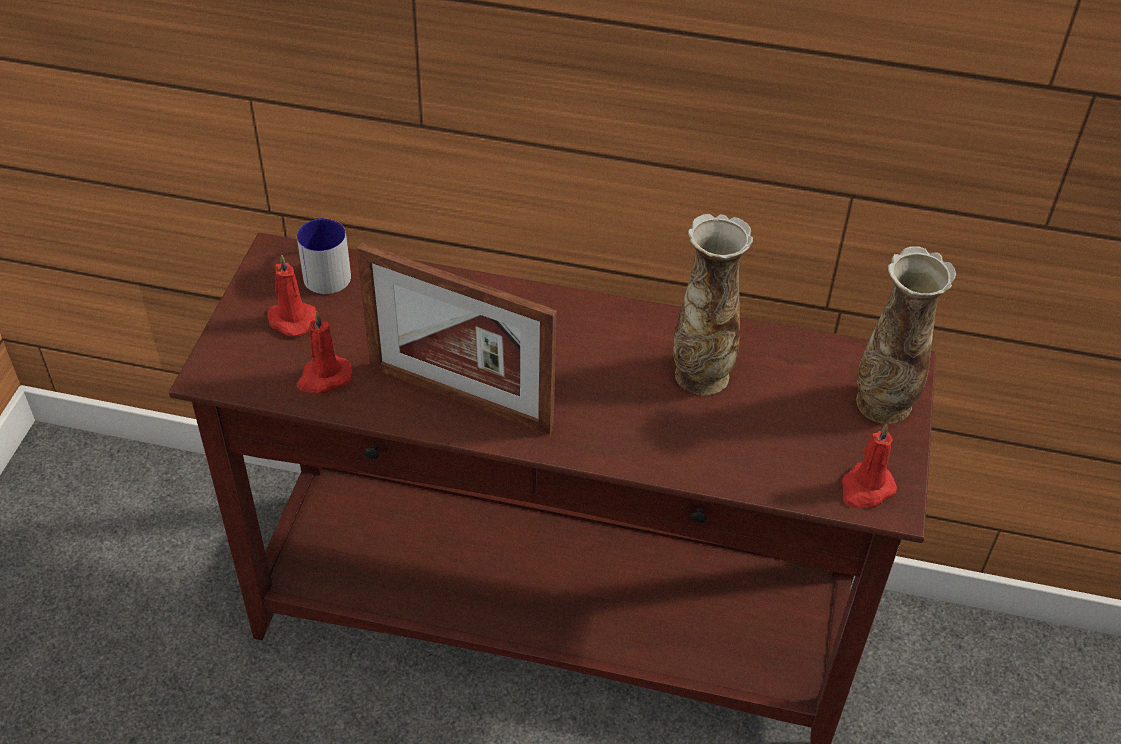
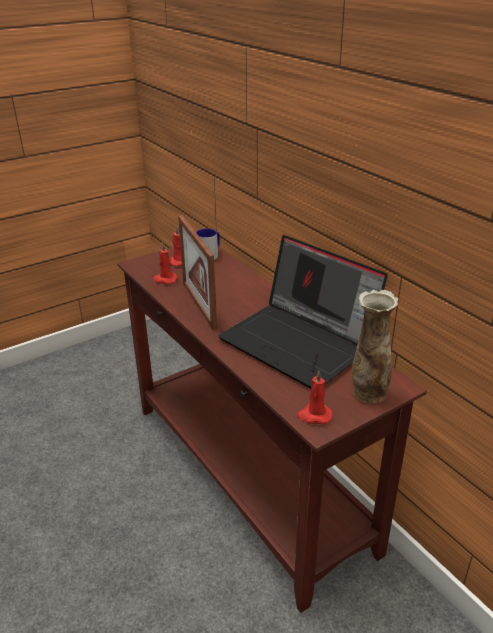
camera: 45 degrees right, 15 degrees down
(701, 373) = (300, 343): vase -> laptop

